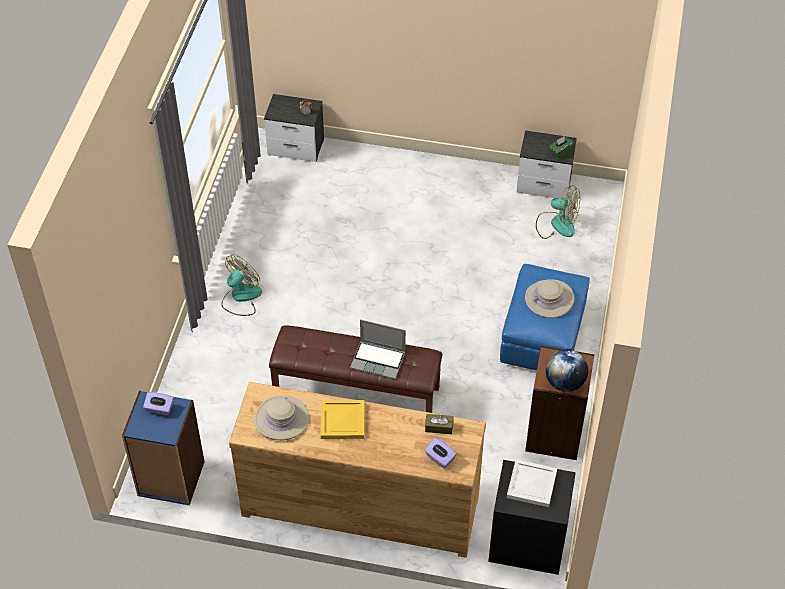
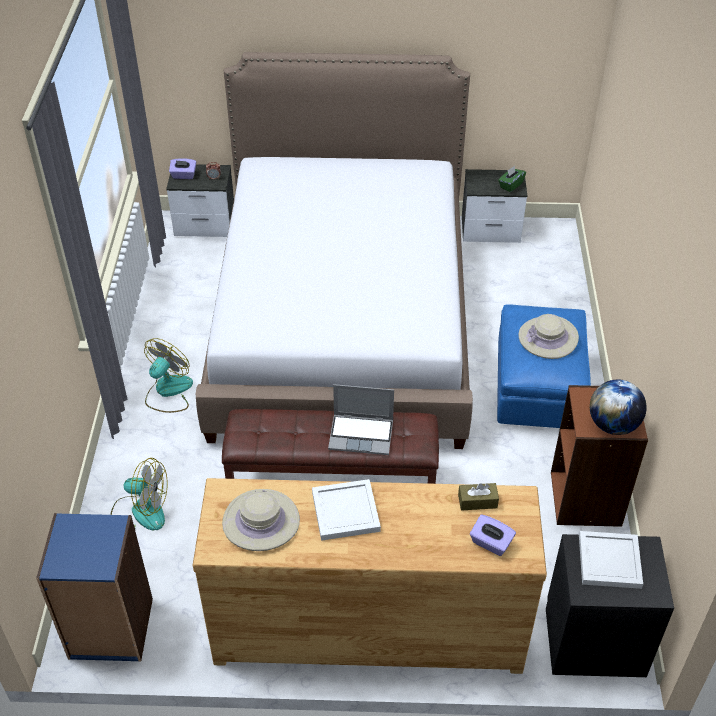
camera: 10 degrees left, 5 degrees down
(159, 409) = (86, 534): purple tissue box -> purple tissue box (183, 175)
(342, 420) = (344, 511): yellow tray -> white tray
(395, 253) = (342, 320): none -> bed
(556, 224) = (516, 268): fan -> fan (140, 512)

